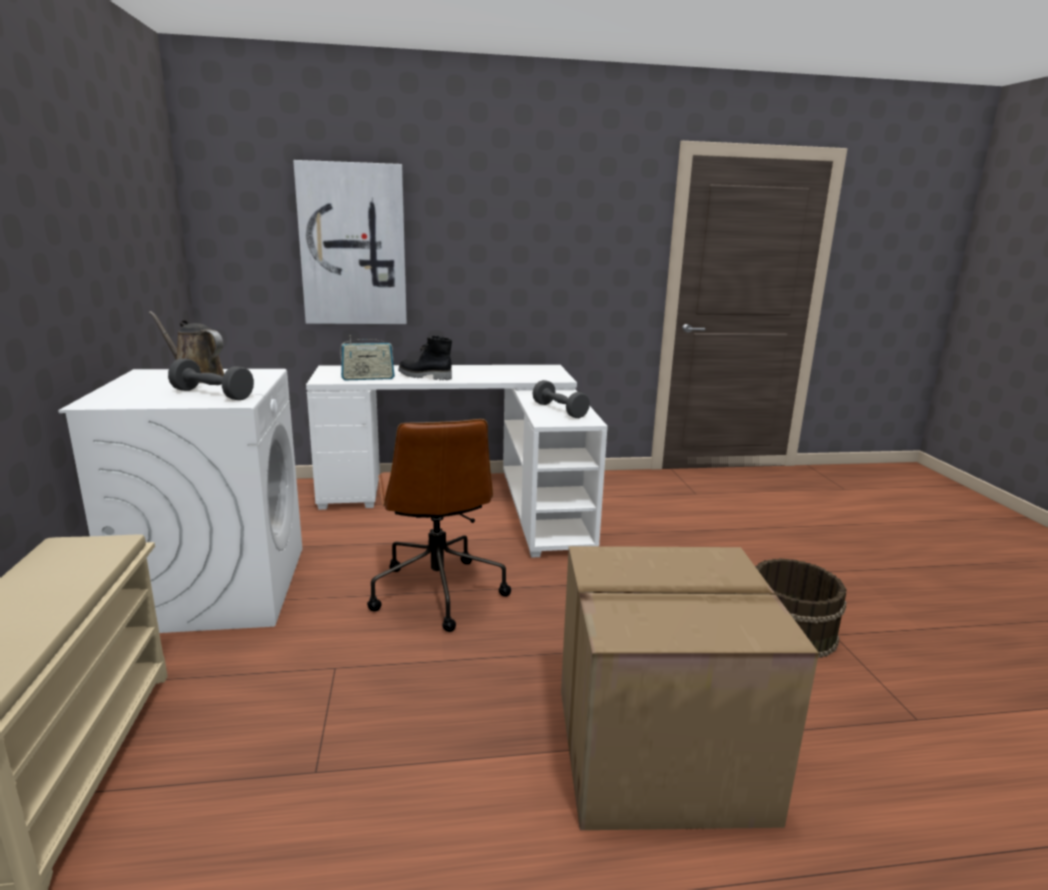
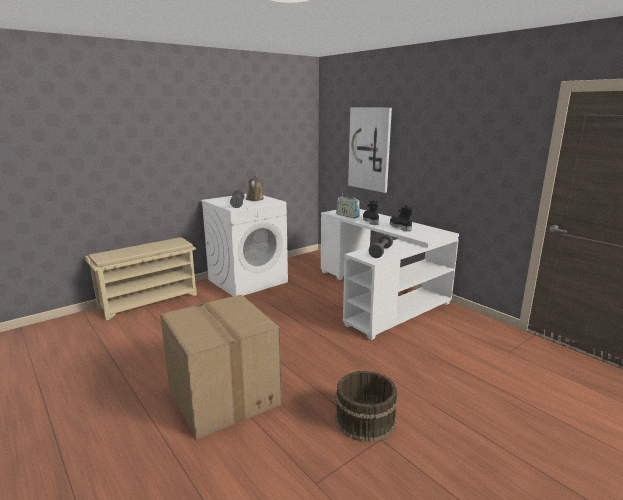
camera: 60 degrees right, 0 degrees up
(437, 591) = (289, 315): brown office chair -> none
(486, 374) = (399, 227): none -> black boot

